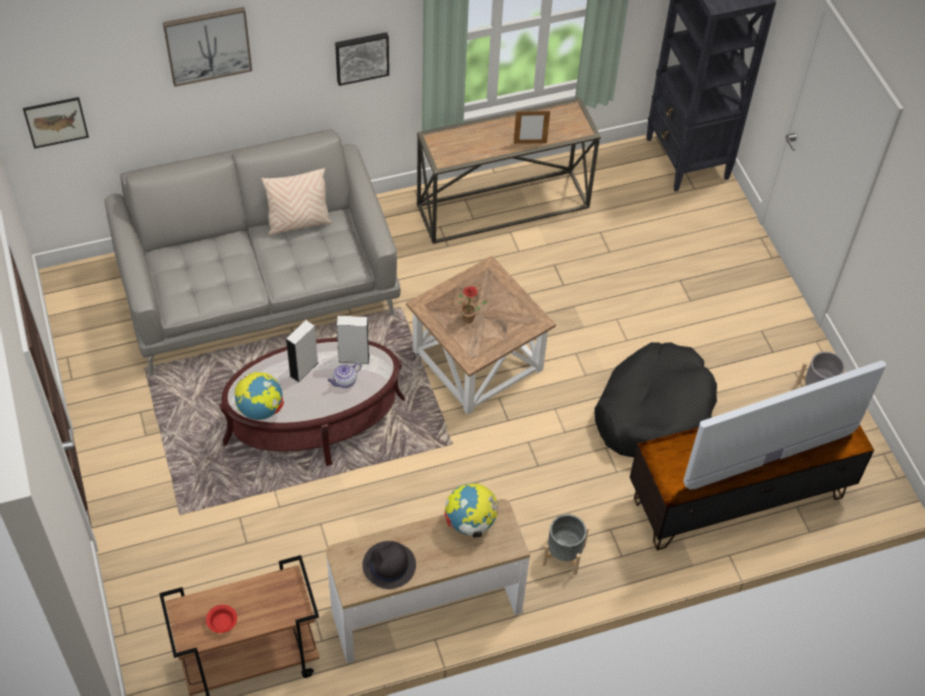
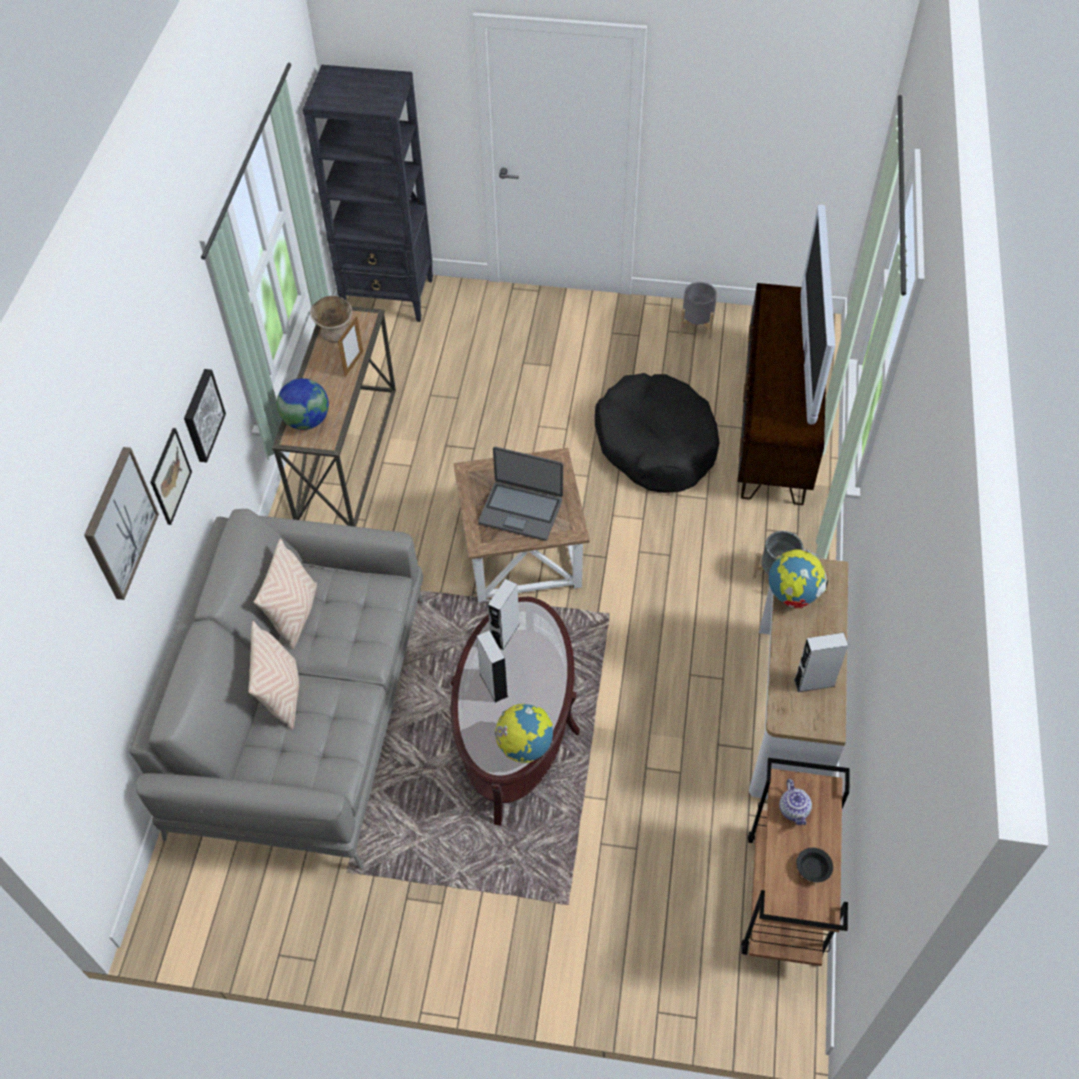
camera: 60 degrees left, 0 degrees up
(56, 122) = (65, 759): picture -> picture (170, 476)
(221, 622) = (812, 869): red bowl -> black bowl
(229, 246) = (282, 694): none -> beige pillow
(344, 381) = (531, 654): teapot -> teapot (794, 810)
(389, 566) = (814, 682): black hat -> grey speaker
(455, 140) = (306, 421): none -> globe
(470, 318) = (521, 510): potted plant -> laptop
(555, 117) = (335, 332): none -> beige bowl

